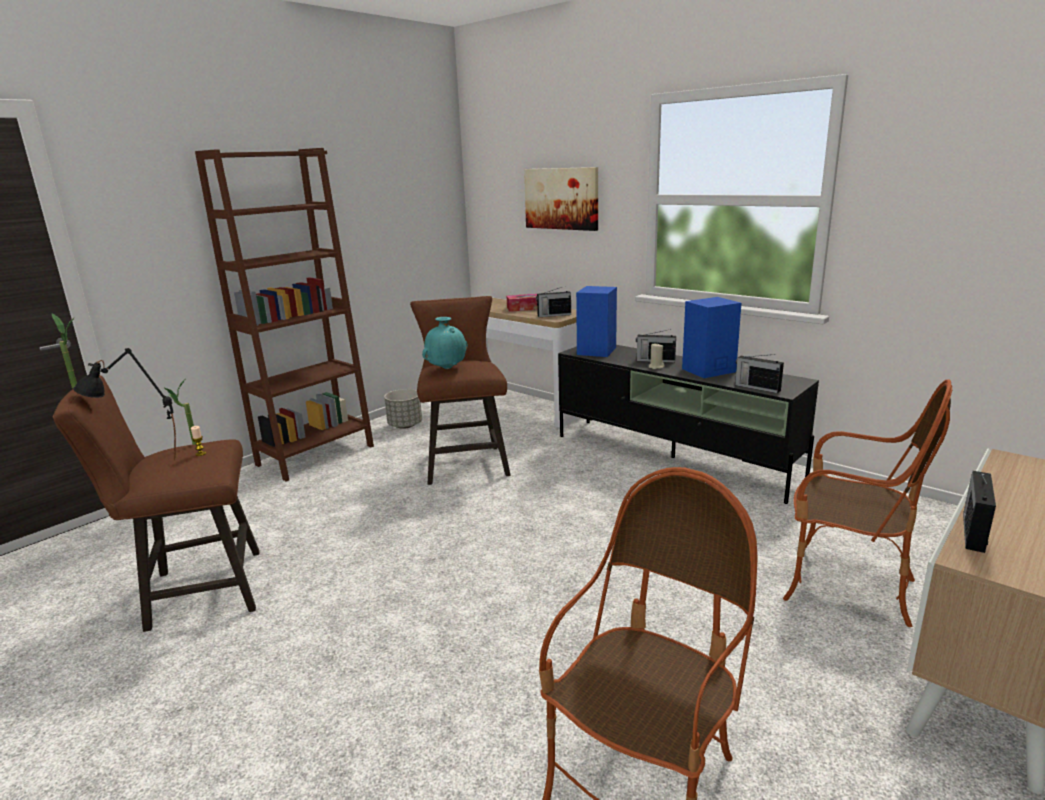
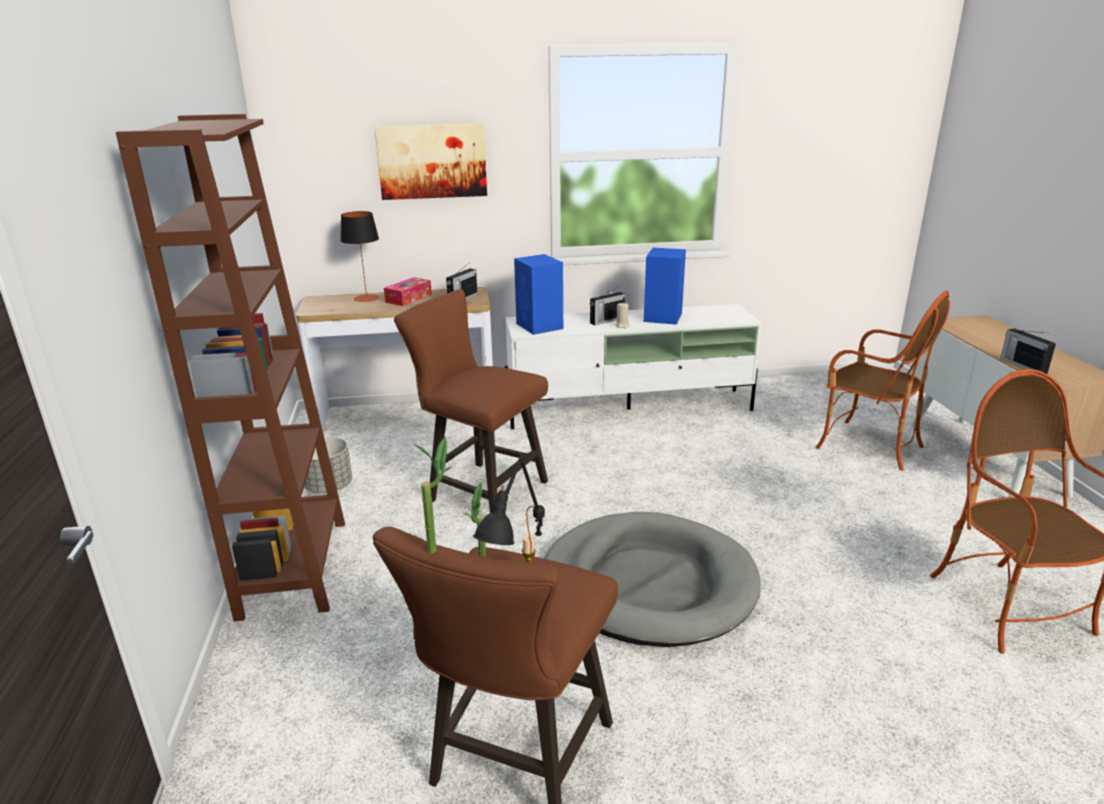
camera: 50 degrees left, 5 degrees up
(428, 563) = (648, 584): none -> grey dog bed
(447, 368) = (486, 384): turquoise vase -> none
(505, 303) = (366, 298): none -> table lamp
(674, 457) = (630, 409): black tv stand -> white tv stand
(756, 387) = (723, 321): radio -> none
(846, 587) = (868, 446): armchair -> armchair turned 60 degrees clockwise

